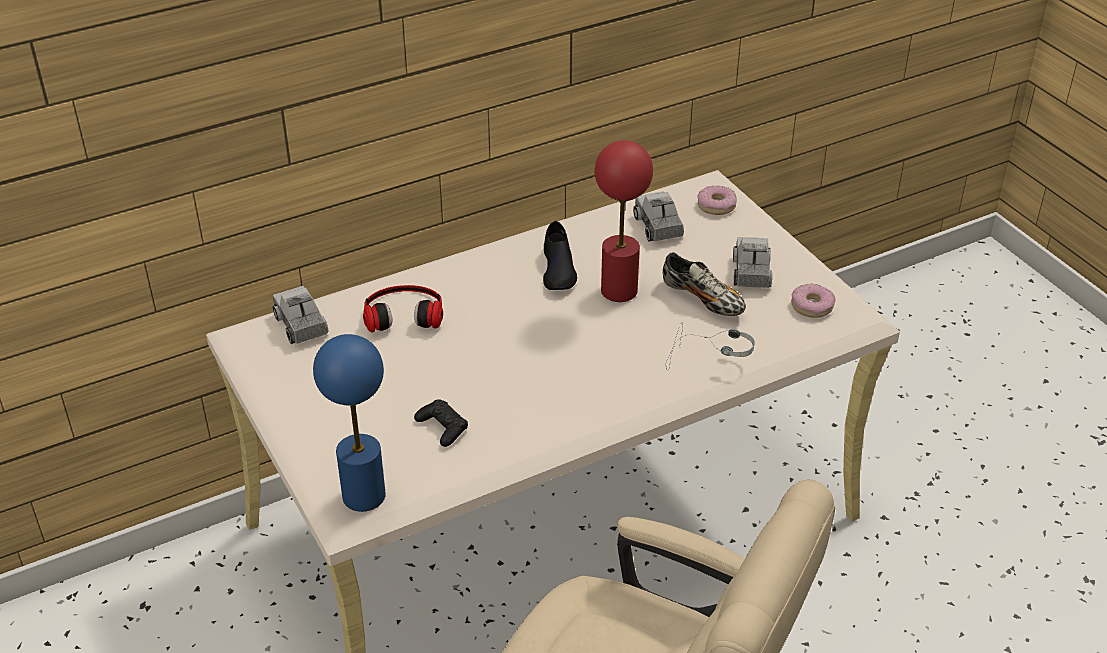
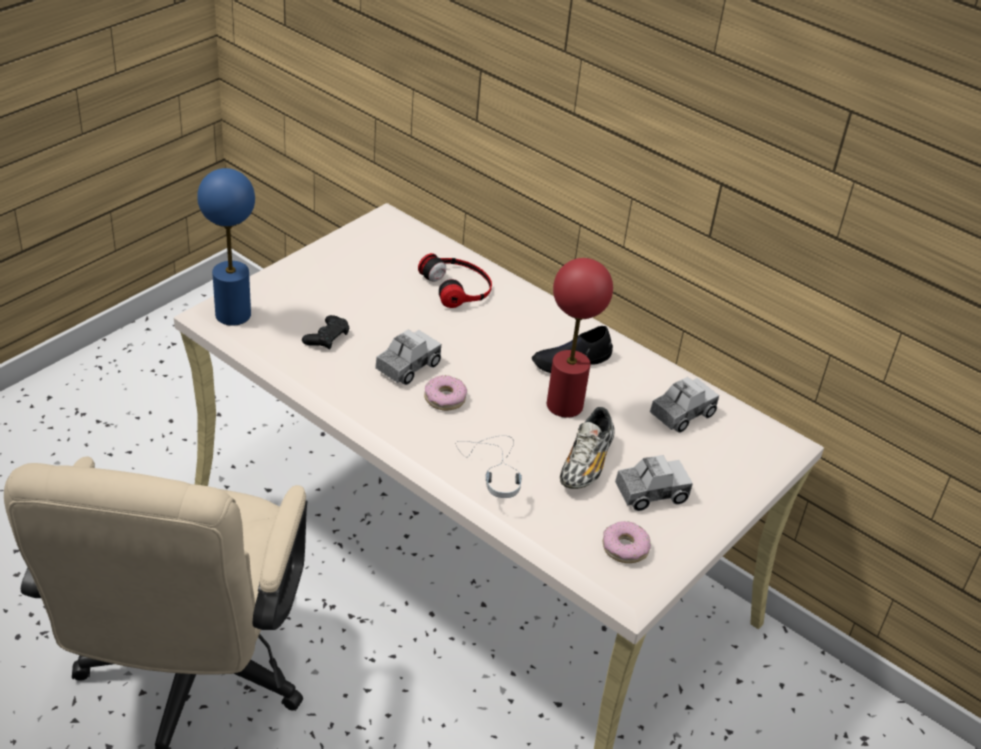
camera: 65 degrees right, 0 degrees up
(301, 326) = (412, 239): toy truck -> toy truck (407, 367)
(716, 205) = (748, 450): donut -> donut (444, 398)

